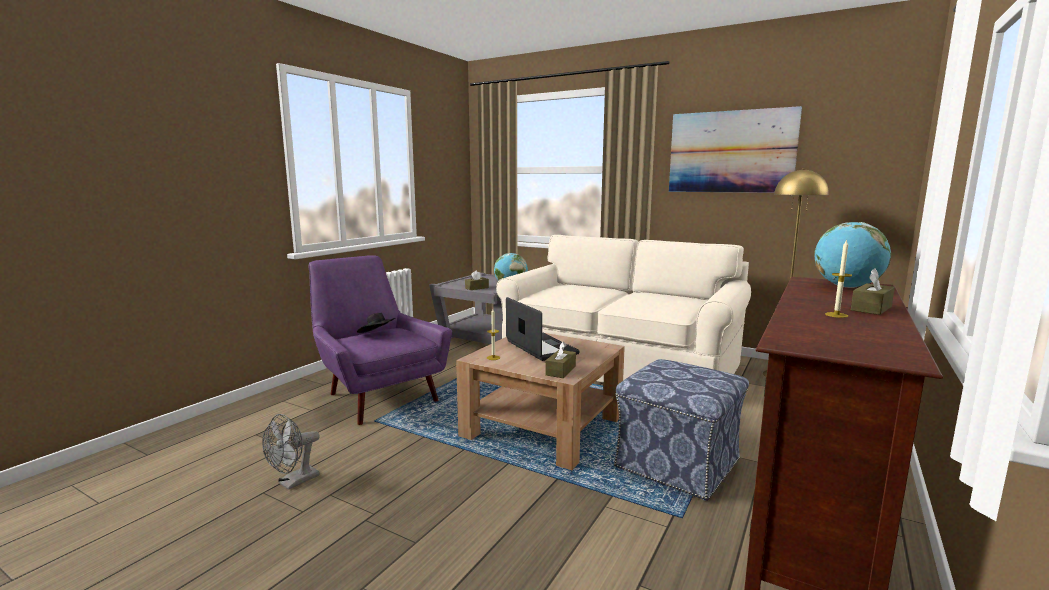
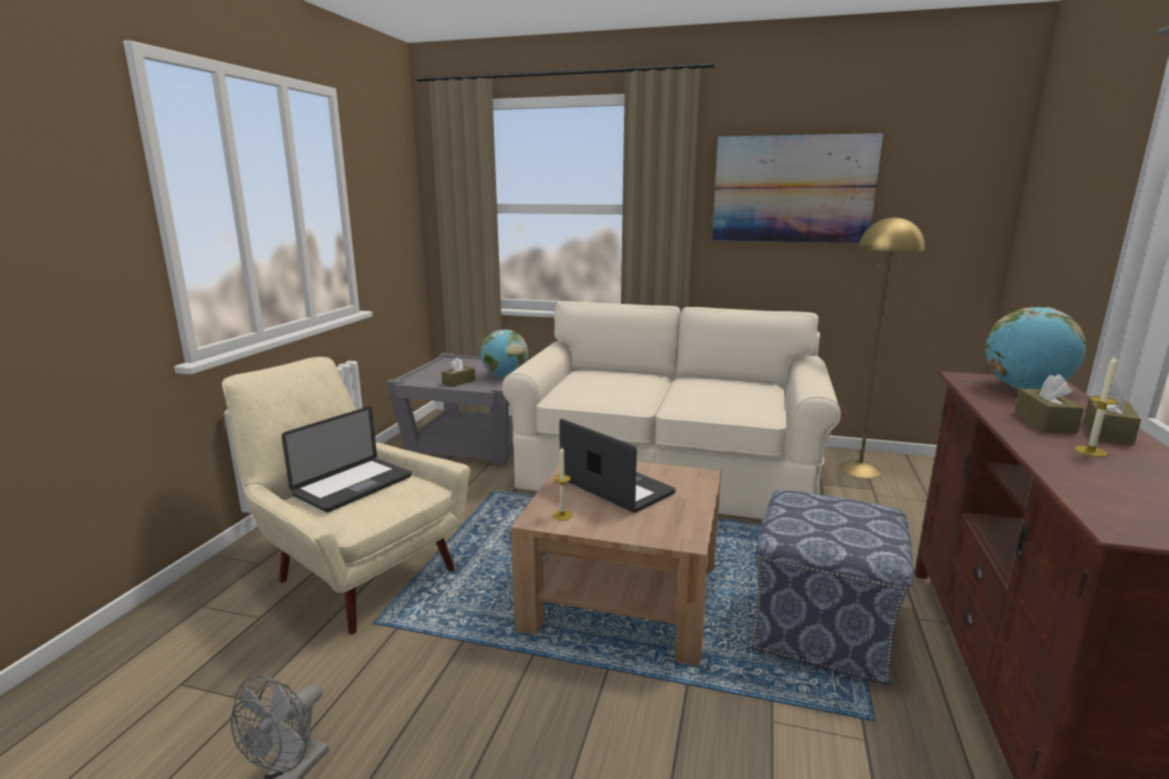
camera: 15 degrees left, 5 degrees up
(376, 394) = (354, 571): purple armchair -> beige armchair
(377, 335) = (353, 486): black hat -> laptop
(560, 371) = (671, 529): brown tissue box -> brown tissue box (1044, 422)

